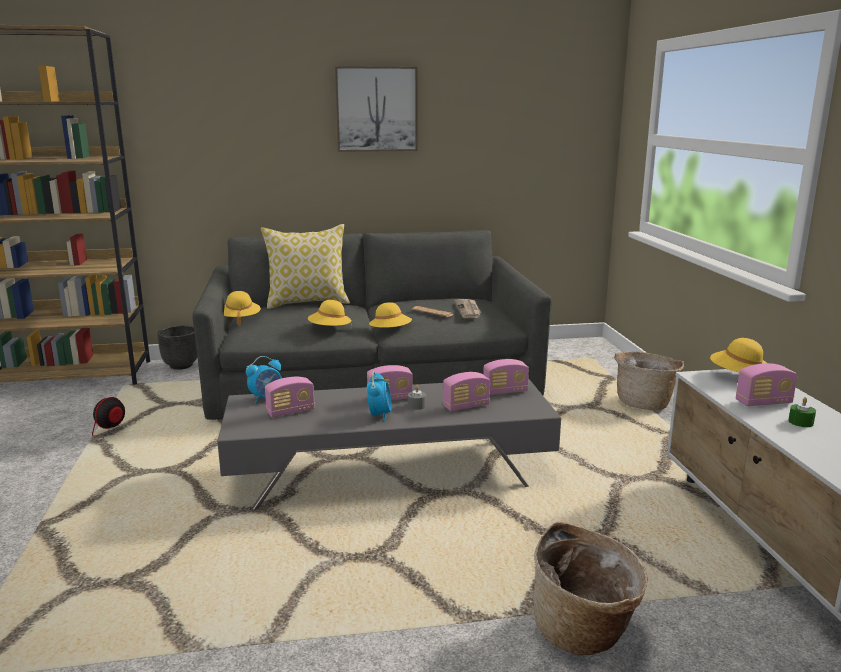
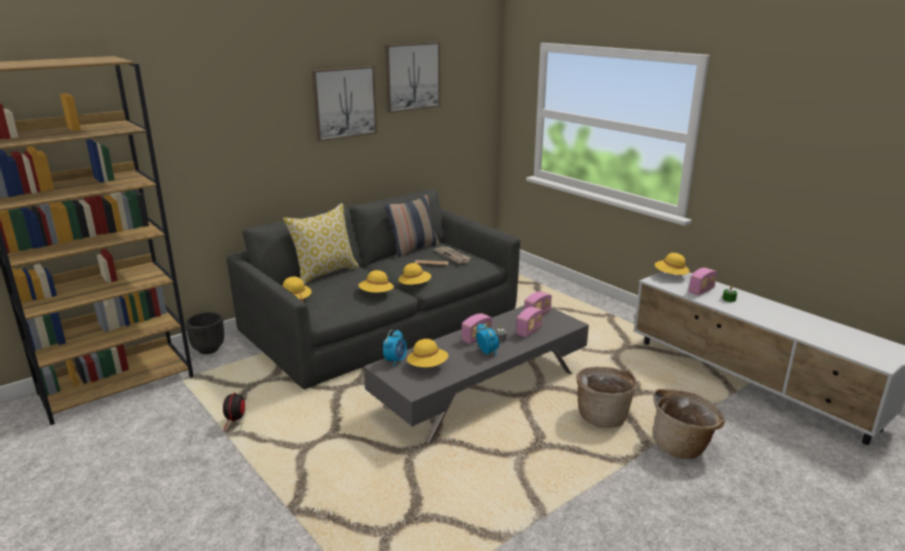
camera: 30 degrees left, 5 degrees up
(290, 412) = (427, 366): radio -> yellow hat
(436, 297) = (413, 249): none -> pillow
(475, 85) = (412, 76): none -> picture
(644, 403) = (573, 297): basket -> basket (602, 416)

